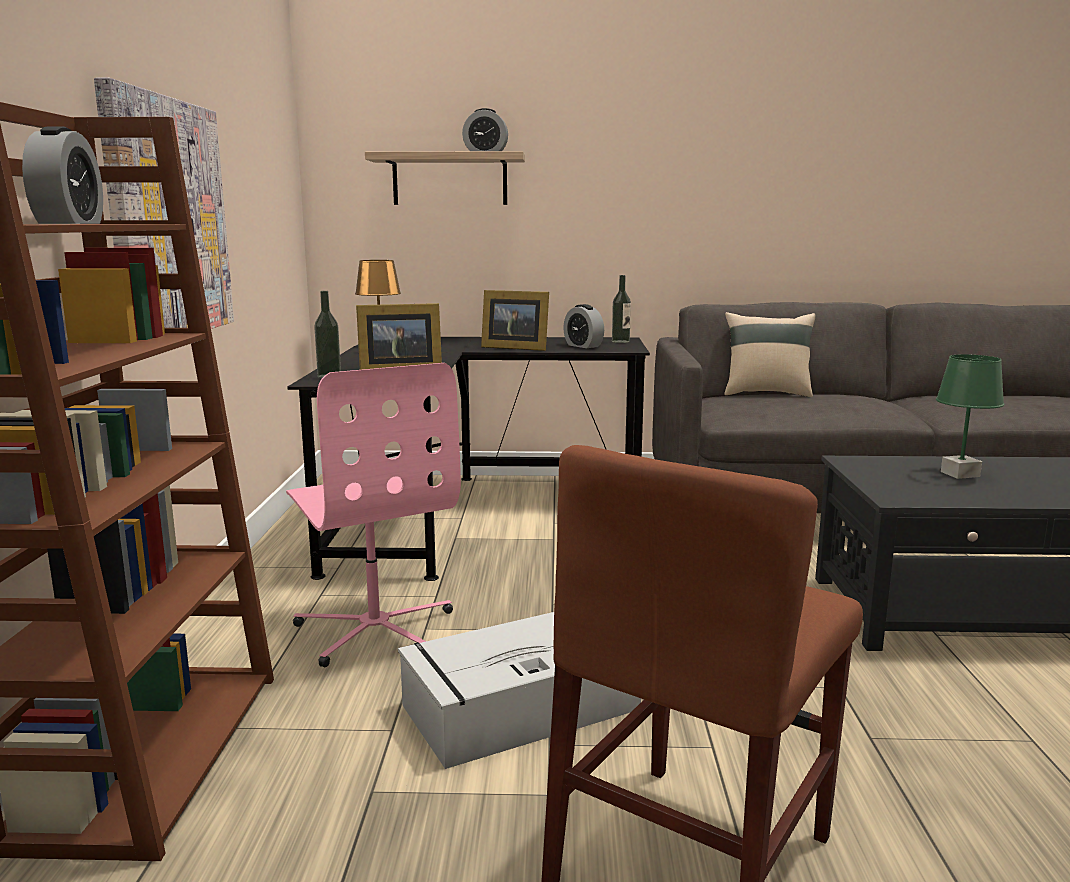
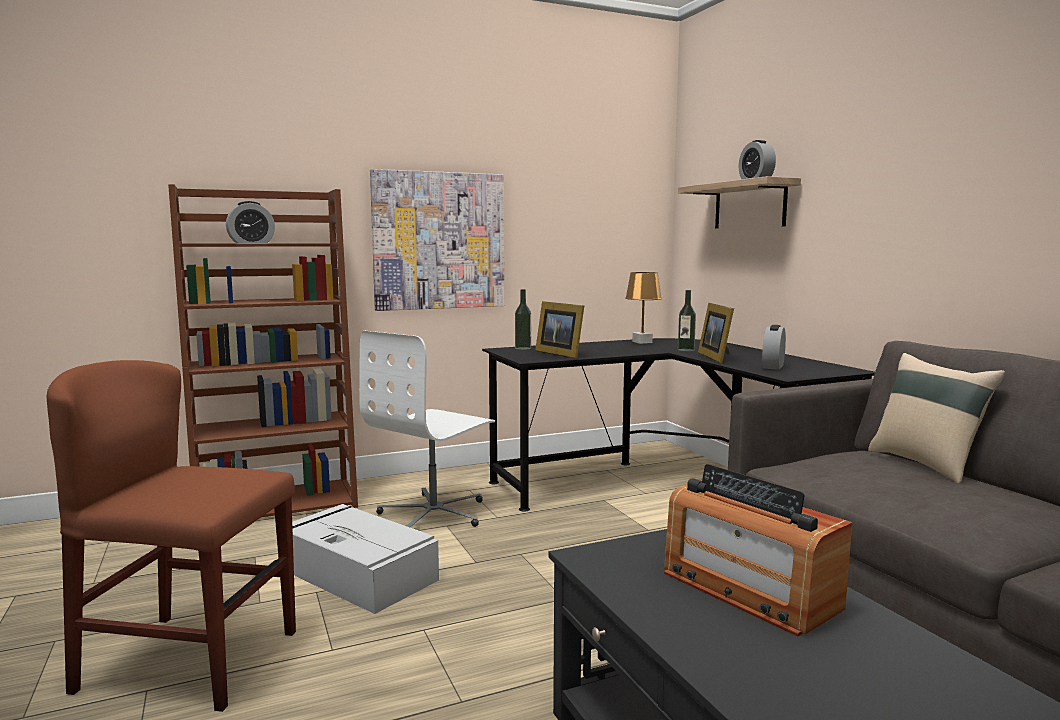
camera: 65 degrees right, 5 degrees down
(376, 629) = (434, 513): pink office chair -> white office chair
(620, 341) = (830, 371): bottle -> bottle (686, 350)
(960, 474) = (748, 590): green table lamp -> radio

